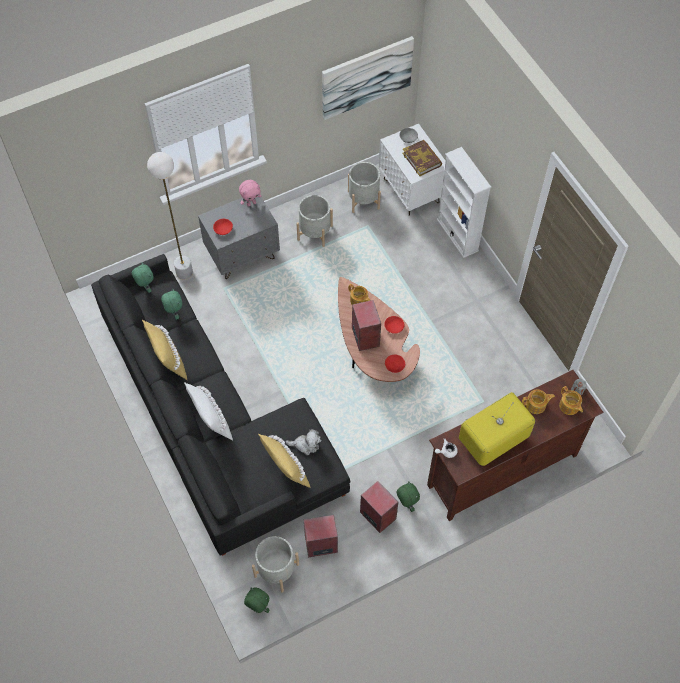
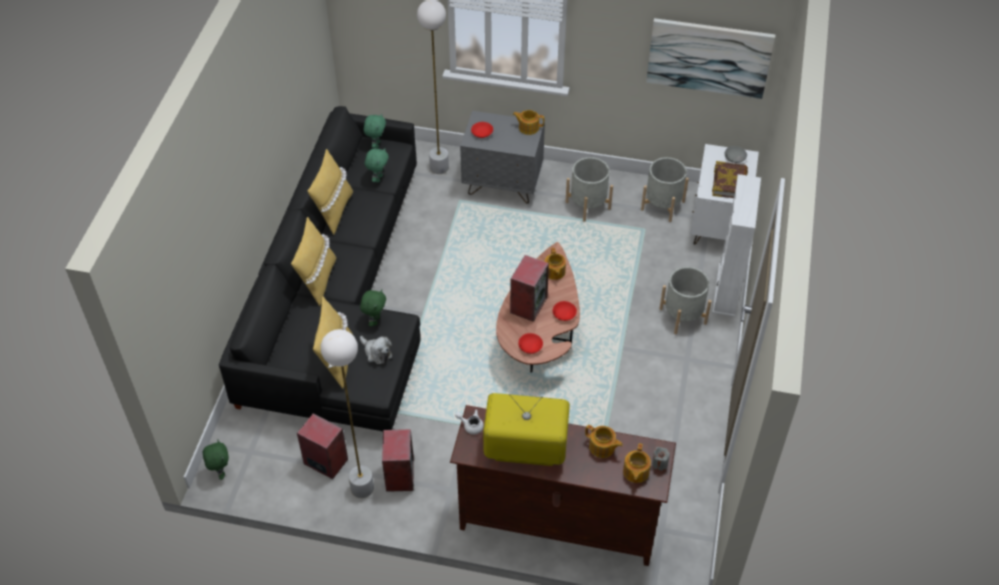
camera: 40 degrees right, 10 degrees down
(211, 422) = (317, 280): white pillow -> yellow pillow
(251, 203) = (528, 127): pink plush toy -> teapot
(276, 570) = (266, 454): grey planter -> grey planter (682, 316)
(362, 543) = (362, 488): none -> white floor lamp
(406, 503) = (436, 484): green plush toy -> green plush toy (375, 320)

